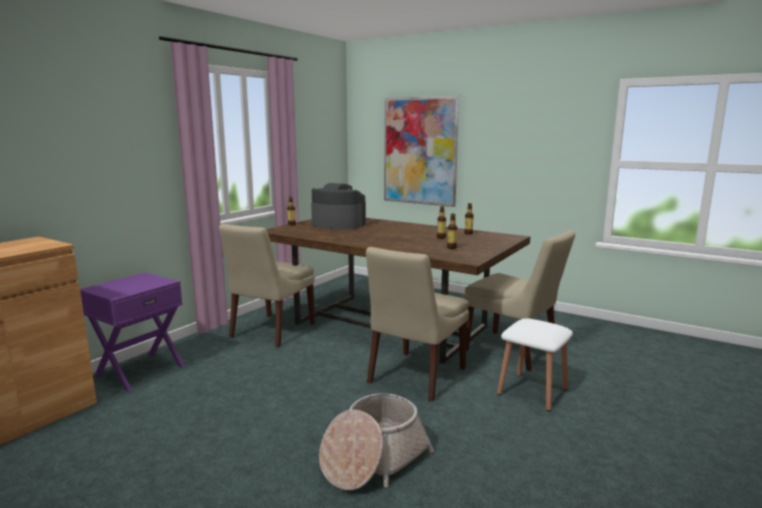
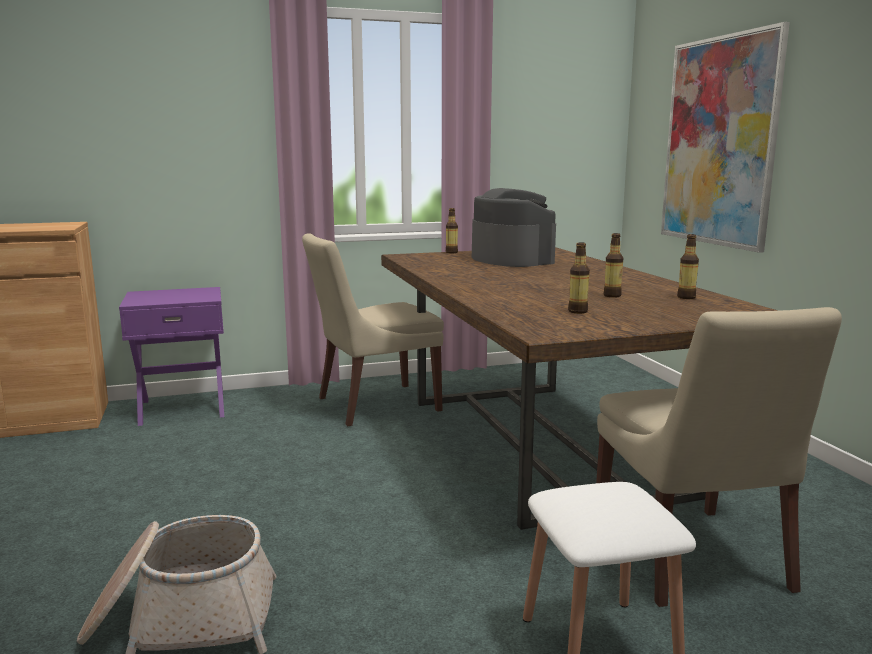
camera: 40 degrees right, 0 degrees up
(415, 377) = (442, 532): beige chair -> none

